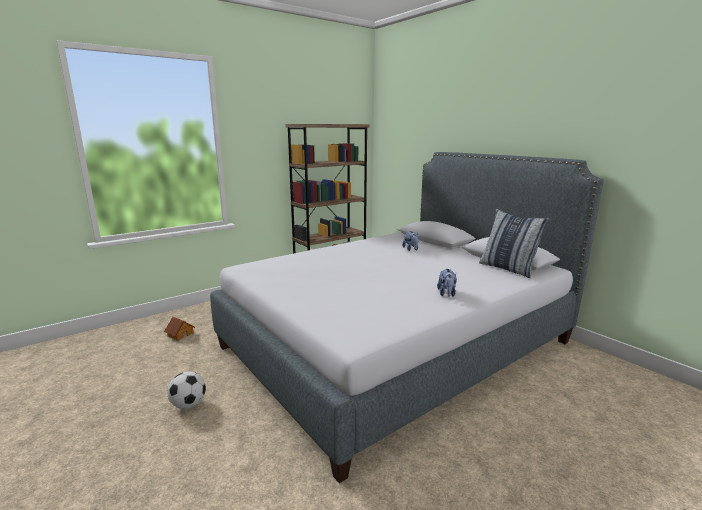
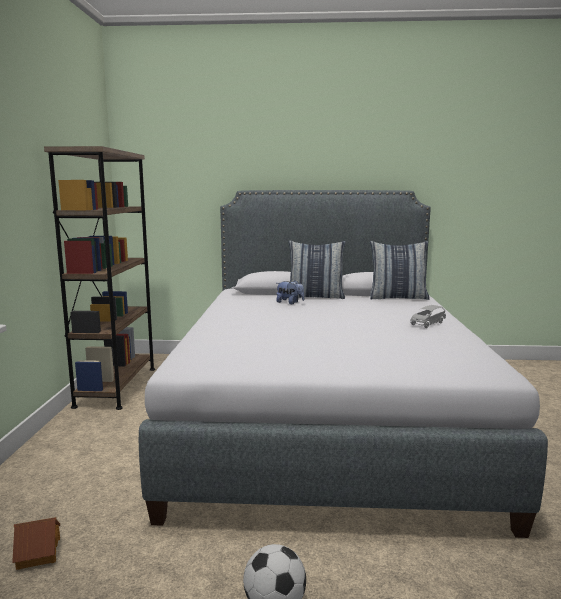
camera: 50 degrees left, 5 degrees down
(444, 250) = (315, 297): none -> pillow
(446, 294) = (427, 324): plush toy -> grey toy car

